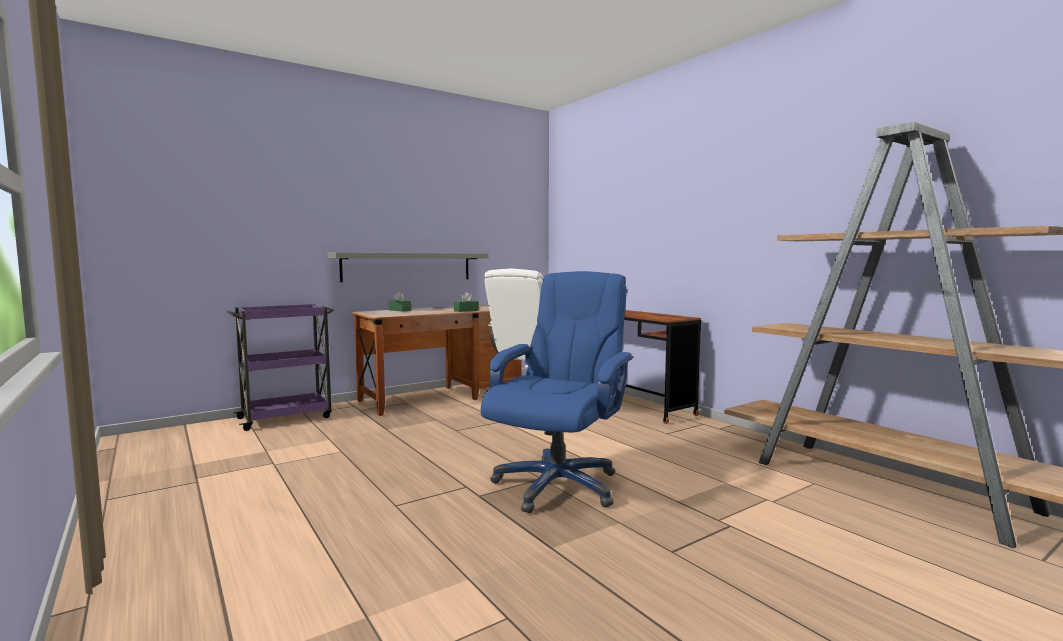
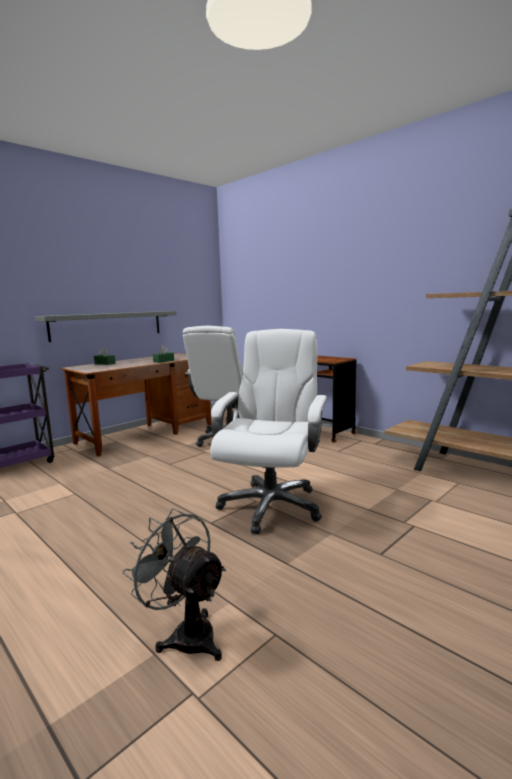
camera: 10 degrees left, 5 degrees up
(407, 603) = (186, 634): none -> grey fan
(557, 485) = (271, 505): blue office chair -> white office chair

